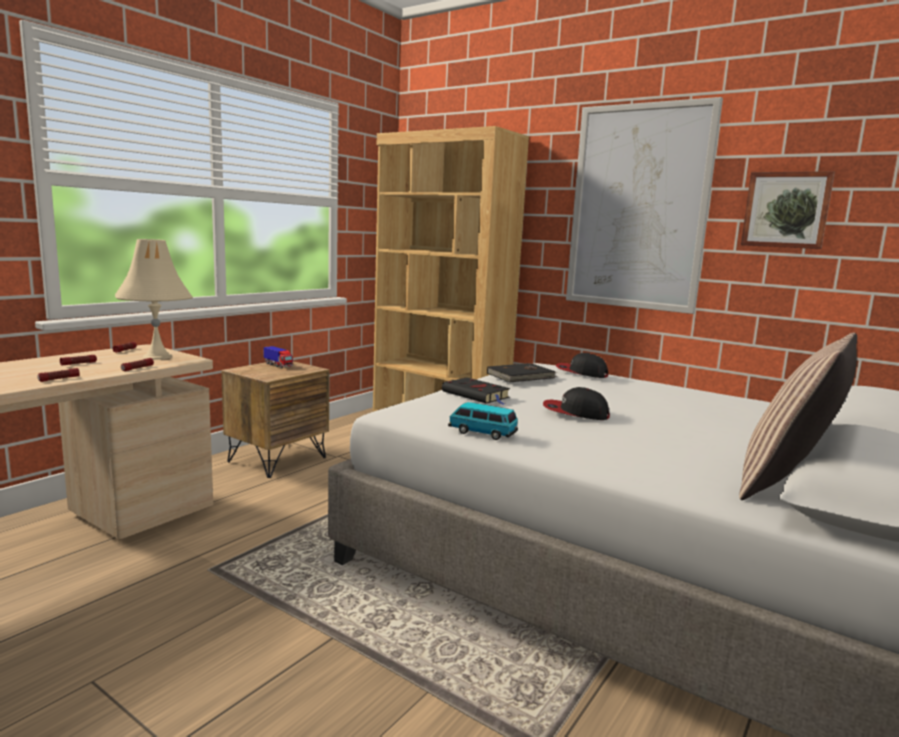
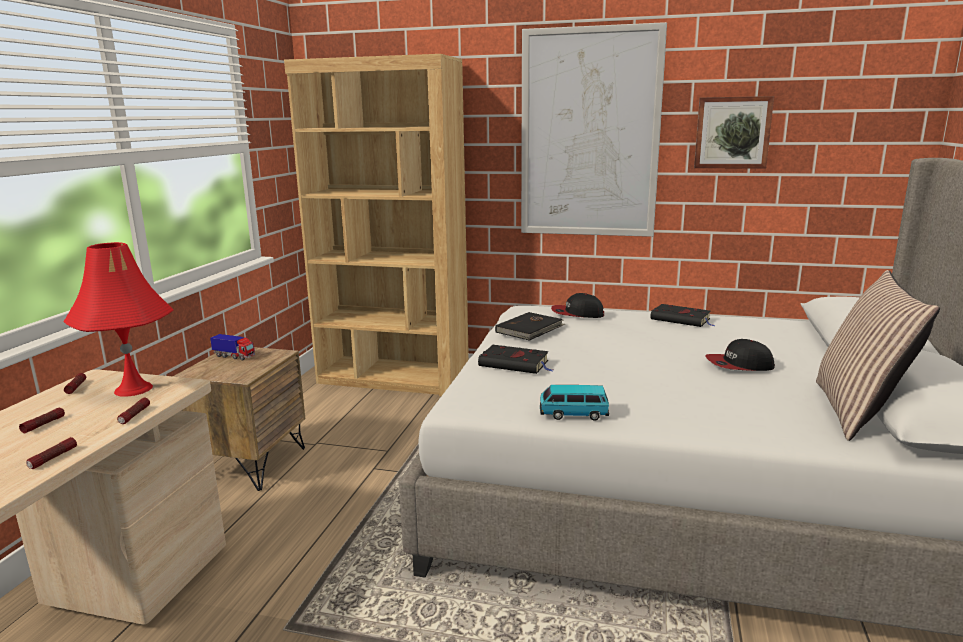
camera: 20 degrees left, 5 degrees up
(157, 356) = (134, 389): beige table lamp -> red table lamp
(575, 412) = (623, 367): cap -> cap (739, 365)
(687, 392) = (682, 319): none -> black book

